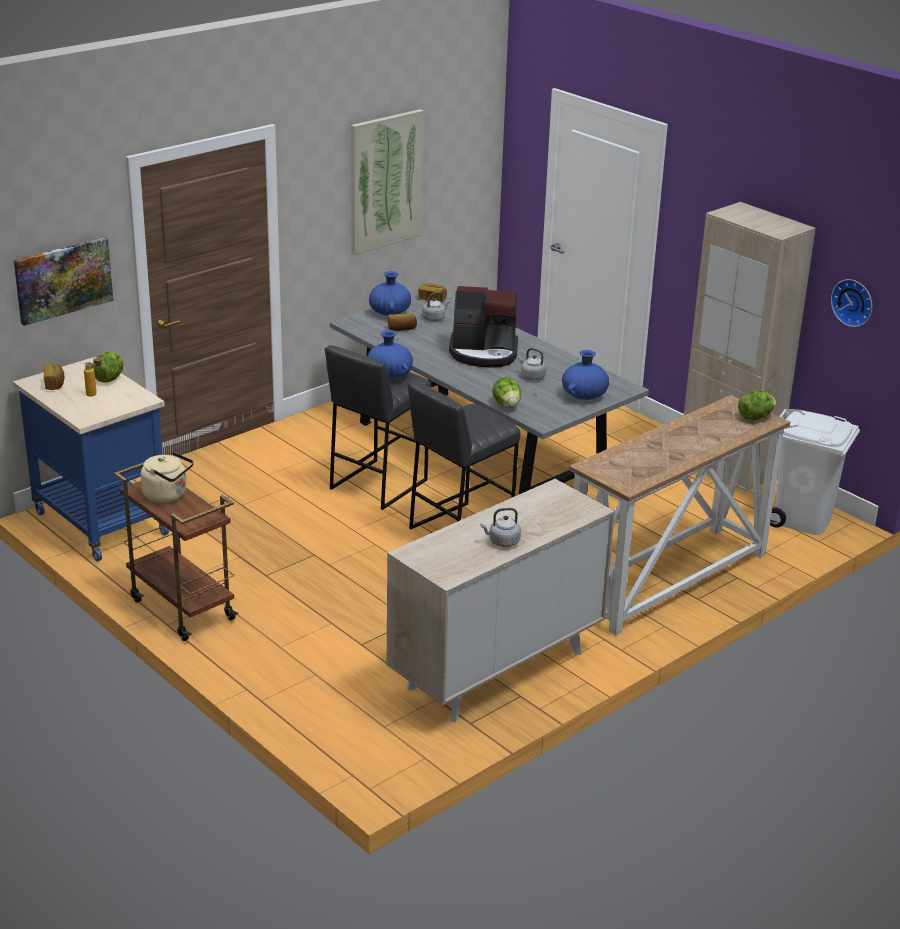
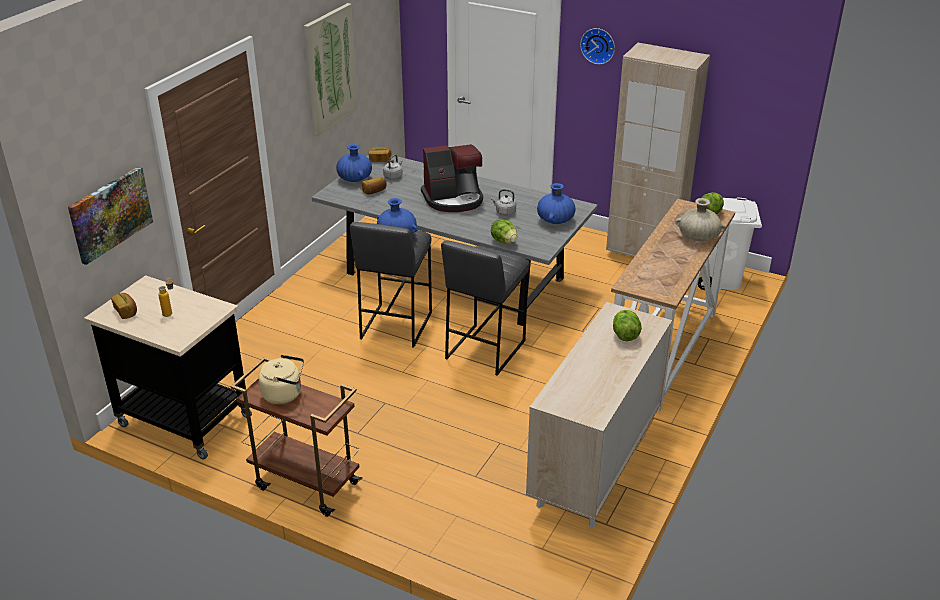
camera: 20 degrees left, 5 degrees up
(100, 523) = (183, 421): blue cart -> black cart
(109, 379) = (173, 295): lettuce -> lettuce (625, 335)
(502, 542) = (611, 371): grey kettle -> none
(718, 438) = (698, 238): none -> beige vase
(853, 302) = (746, 108): wall clock -> wall clock (598, 45)

